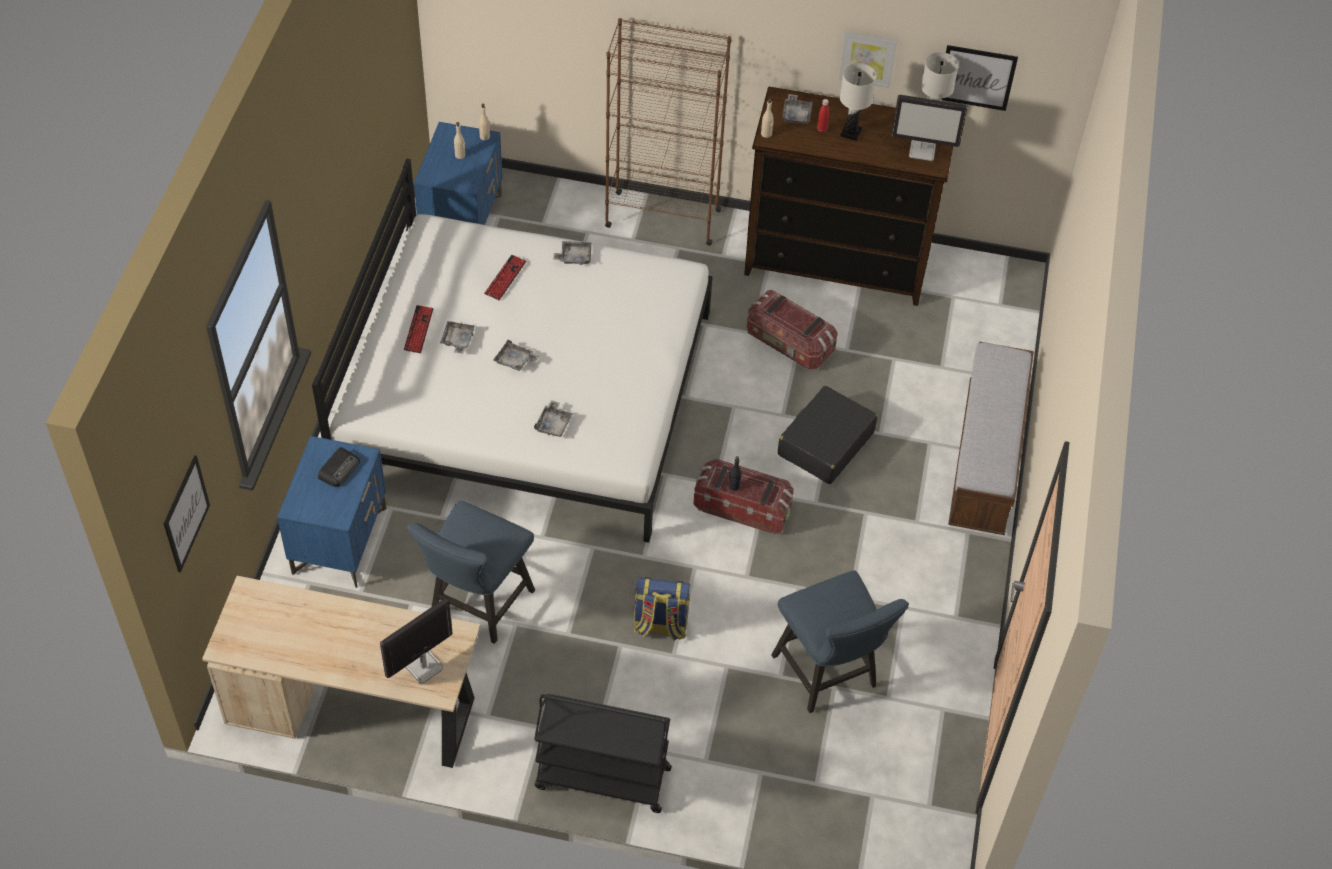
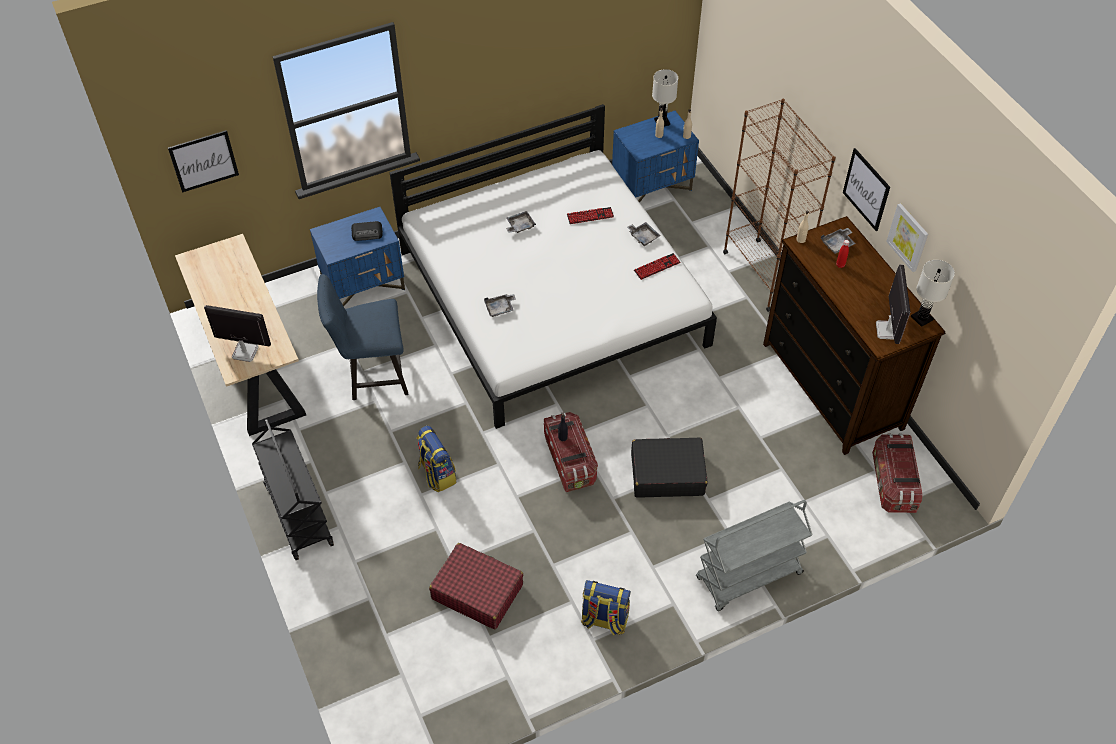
camera: 55 degrees right, 0 degrees up
(418, 330) = (510, 204): keyboard -> keyboard (657, 267)
(515, 361) = (530, 260): grey tray -> none
(788, 343) = (731, 403): storage box -> storage box (893, 482)
(829, 676) = (477, 591): blue chair -> red suitcase
(851, 133) = (856, 282): white table lamp -> white table lamp (661, 122)
(923, 151) = (887, 330): monitor -> monitor turned 150 degrees counterclockwise
(942, 595) = (604, 620): none -> backpack
(976, 77) = (968, 306): picture -> picture (866, 189)
(985, 459) = (748, 577): bench -> grey cart

